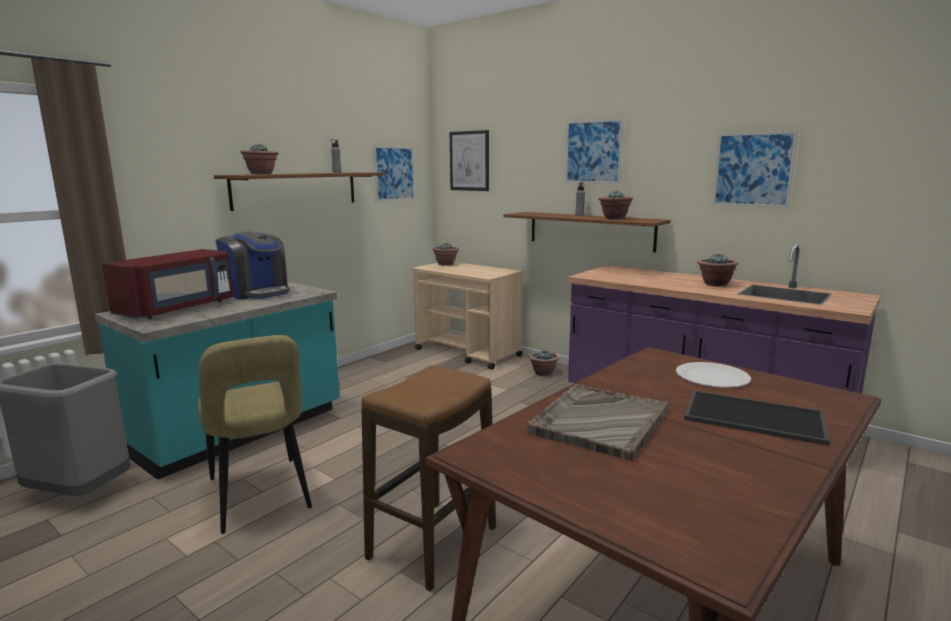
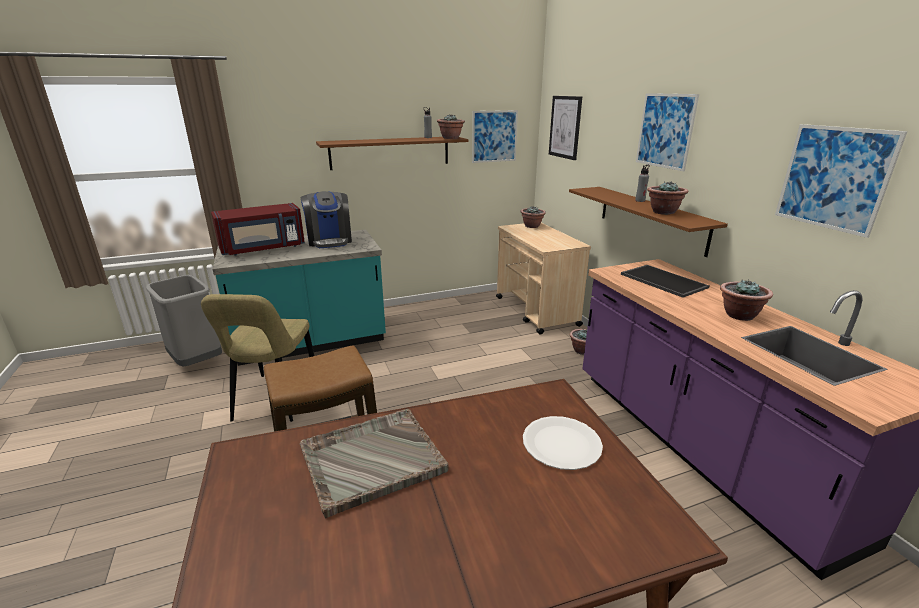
camera: 30 degrees right, 10 degrees up
(261, 174) = (350, 141): potted plant -> potted plant (451, 138)
(752, 417) = (514, 517): tray -> tray (661, 281)

